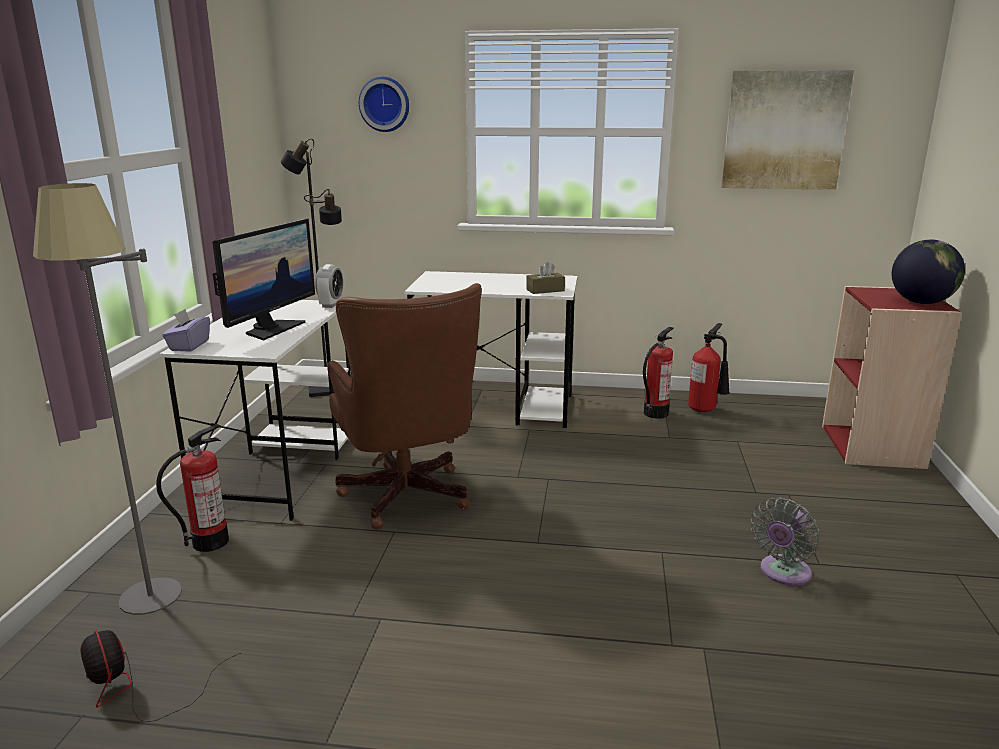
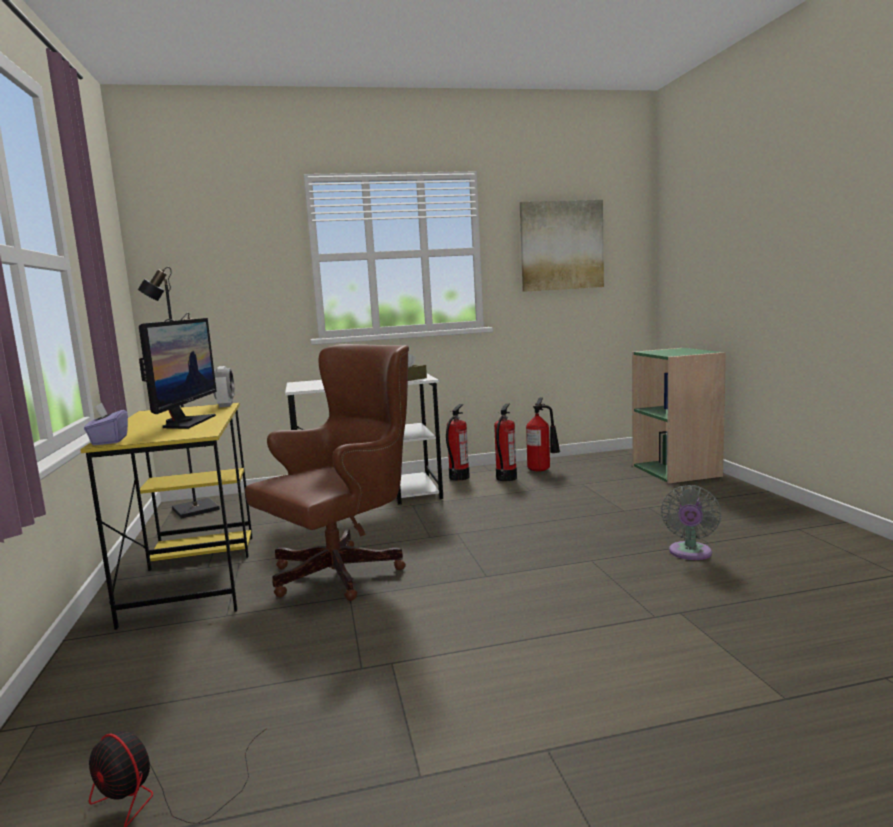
camera: 20 degrees left, 10 degrees down
(154, 611) = (133, 720): grey floor lamp -> none
(210, 542) = (157, 647): fire extinguisher -> fire extinguisher (459, 477)
(281, 469) = (194, 575): white desk -> yellow desk
(385, 104) = (233, 238): wall clock -> none
(408, 499) = (343, 571): brown office chair -> brown office chair turned 90 degrees counterclockwise
(873, 447) = (677, 471): red bookcase -> green bookcase
(921, 302) = (694, 351): globe -> none

